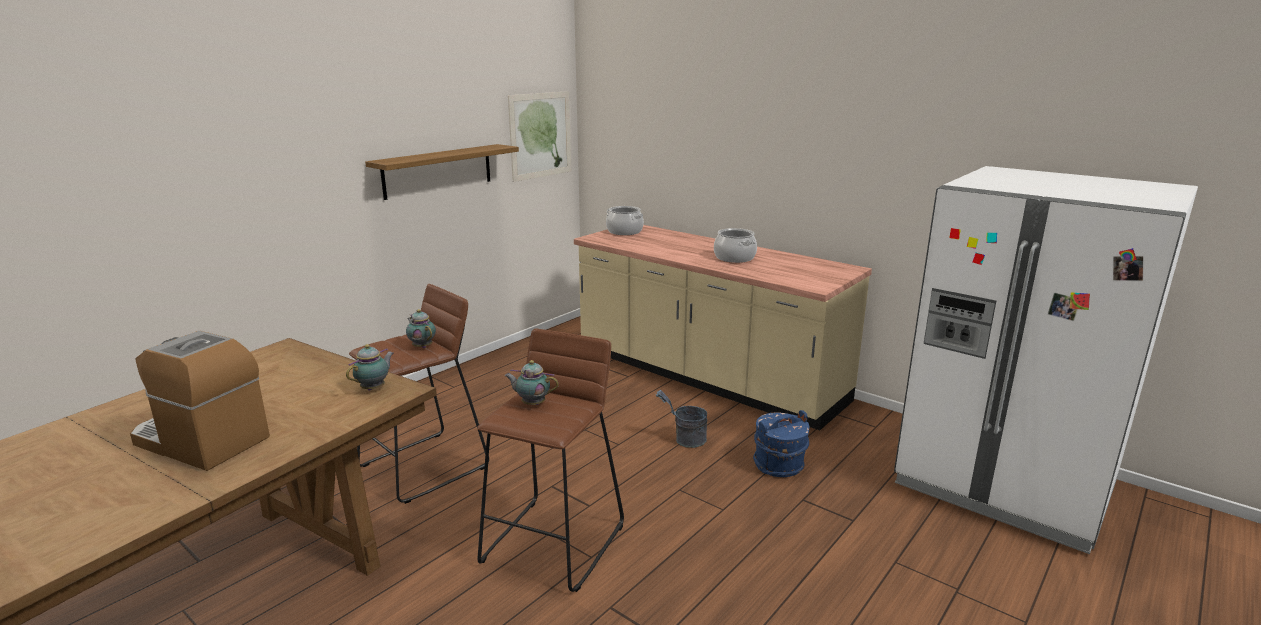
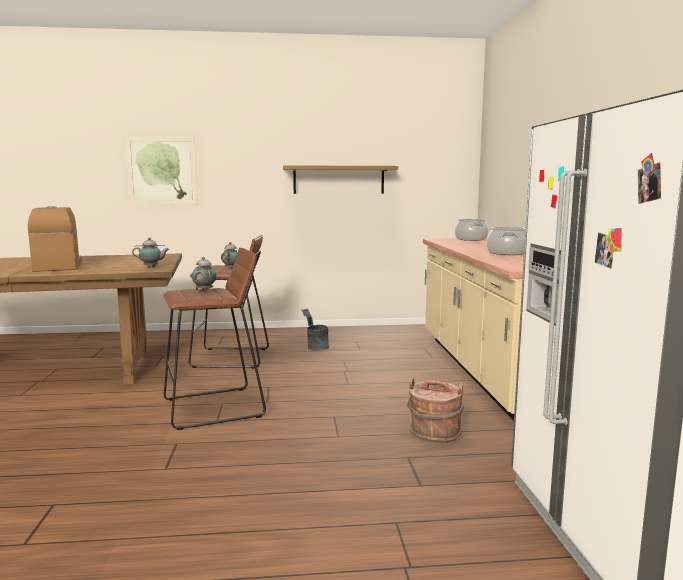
camera: 45 degrees right, 10 degrees down
(540, 135) = (437, 164): picture -> picture (162, 171)
(684, 440) = (396, 397): grey bucket -> grey bucket (315, 347)
(779, 466) = (434, 434): blue bucket -> brown bucket

